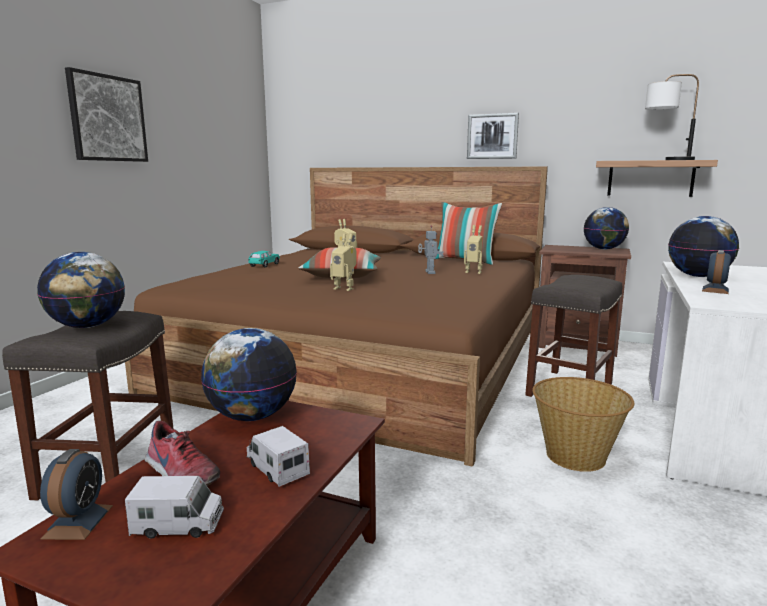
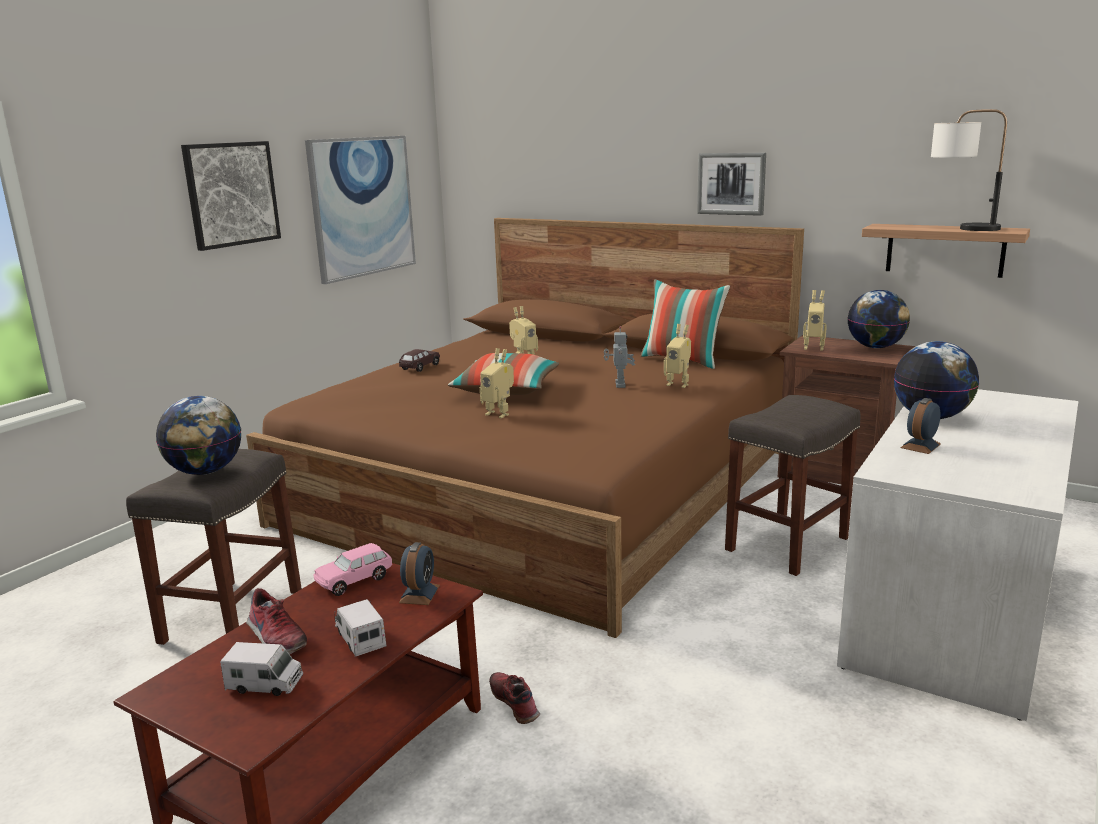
camera: 10 degrees right, 5 degrees up
(78, 521) = (188, 675): alarm clock -> alarm clock (419, 594)
(211, 150) = (362, 207): none -> picture
(252, 416) = (354, 580): globe -> pink toy car
(264, 265) = (420, 367): turquoise toy car -> brown toy car
(407, 530) = (515, 703): none -> shoe
(561, 249) = (814, 347): none -> toy robot
(576, 456) = (744, 633): basket -> none

